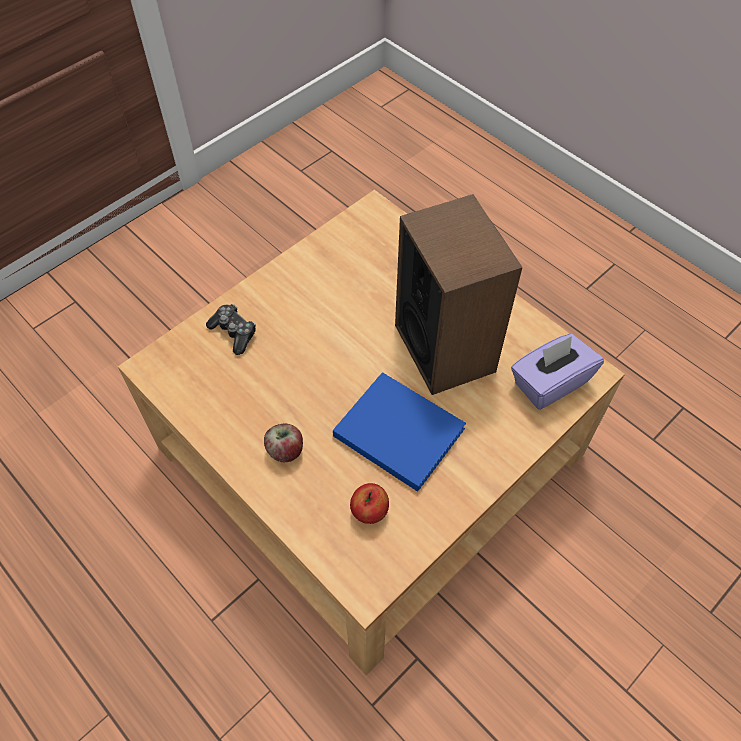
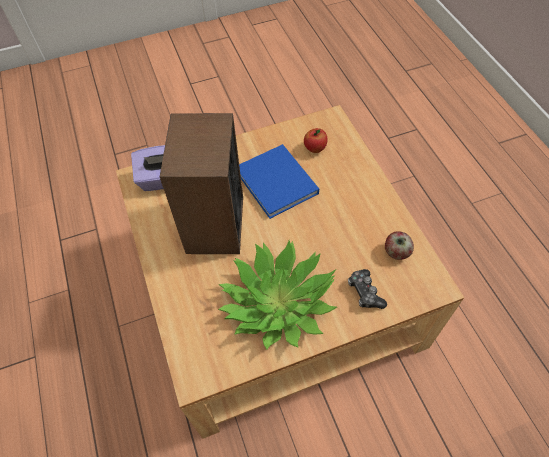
camera: 155 degrees left, 0 degrees up
(285, 450) = (352, 195): apple -> apple (396, 252)
(326, 292) = (278, 303): none -> potted plant

